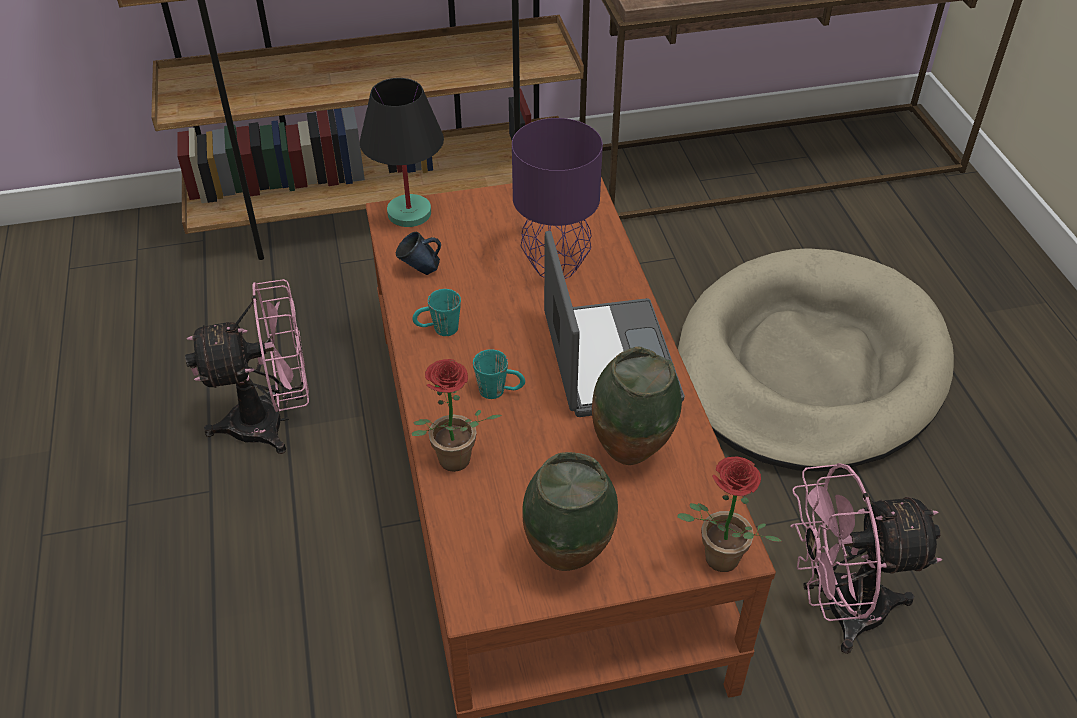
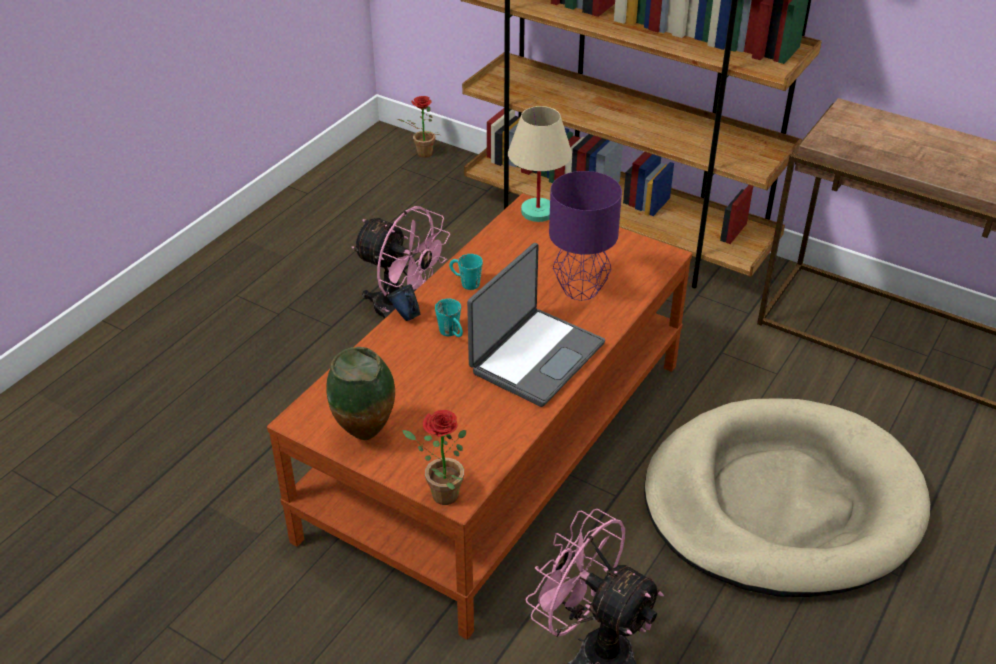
camera: 45 degrees right, 5 degrees down
(409, 212) = (538, 211): black table lamp -> beige table lamp
(420, 271) = (499, 246): blue mug -> blue mug (406, 316)
(452, 465) = (377, 352): potted plant -> potted plant (421, 154)
(631, 456) = (473, 413): vase -> none

